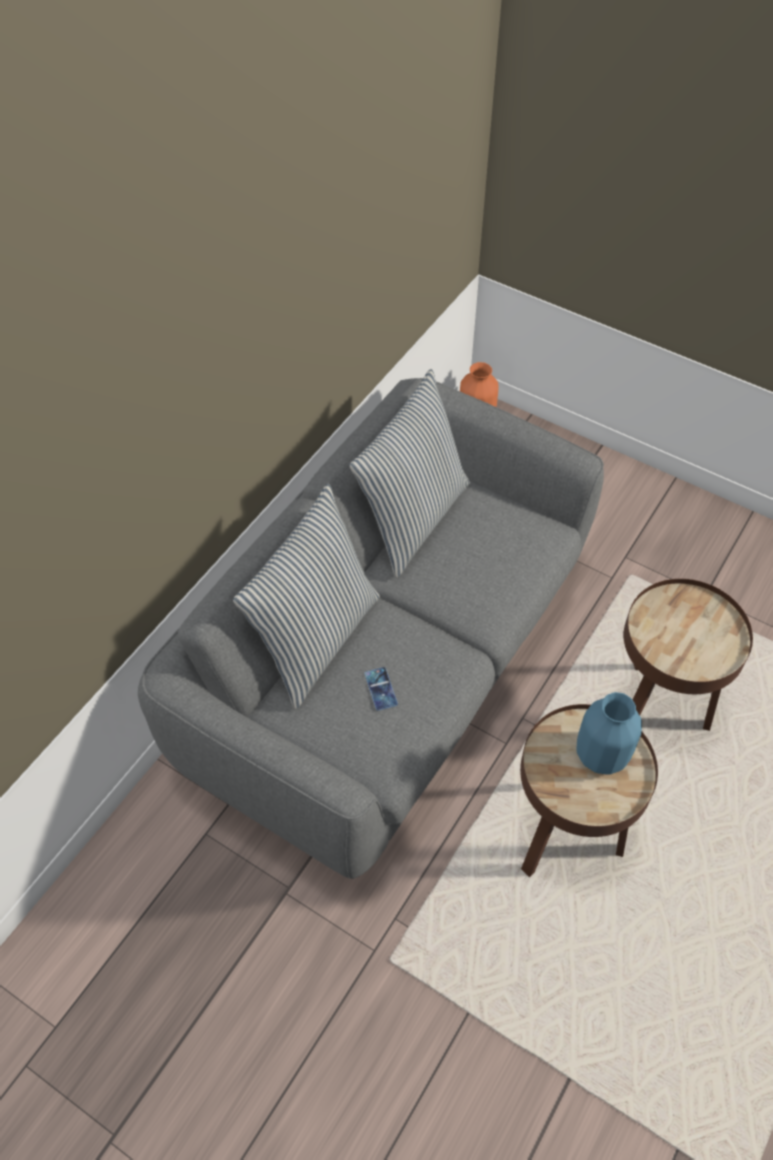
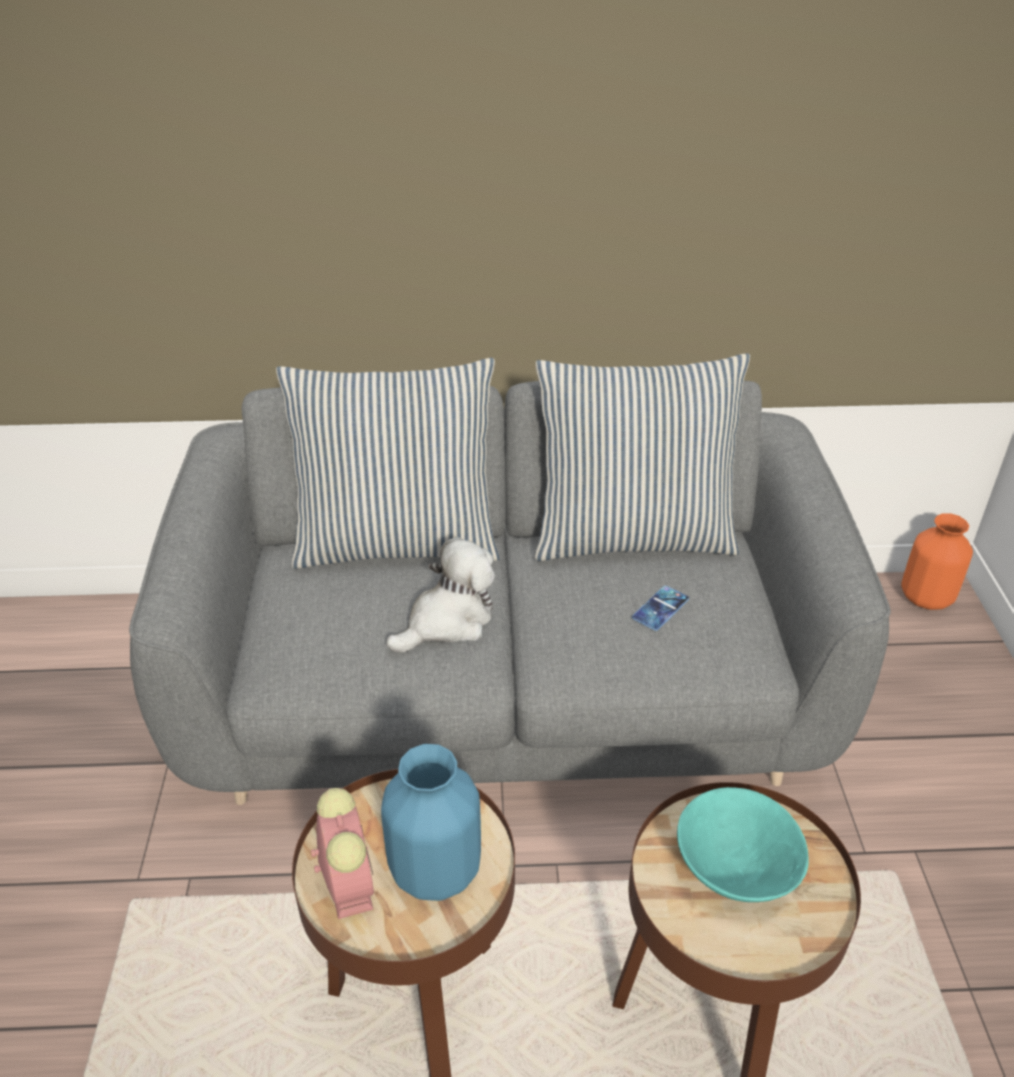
camera: 55 degrees right, 15 degrees down
(380, 689) = (370, 616): phone -> phone (660, 608)
(414, 651) = (448, 621): none -> plush toy
(583, 798) = (347, 882): none -> alarm clock
(682, 632) = (735, 873): none -> turquoise bowl

